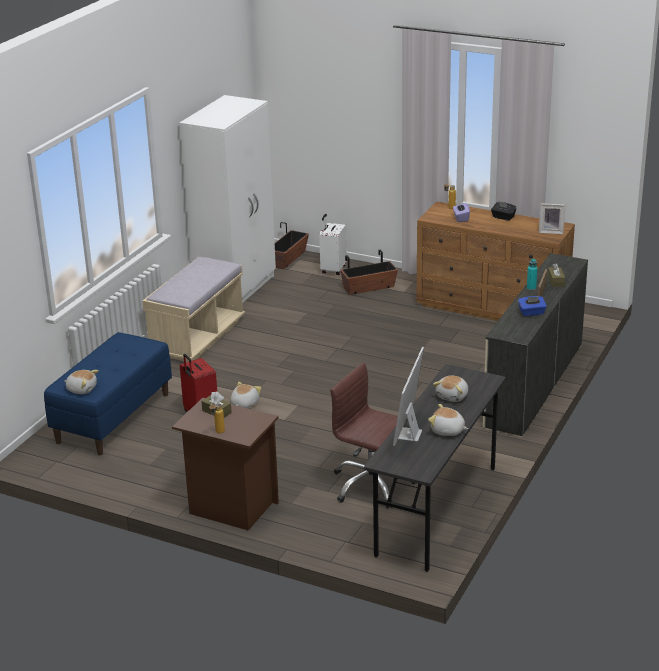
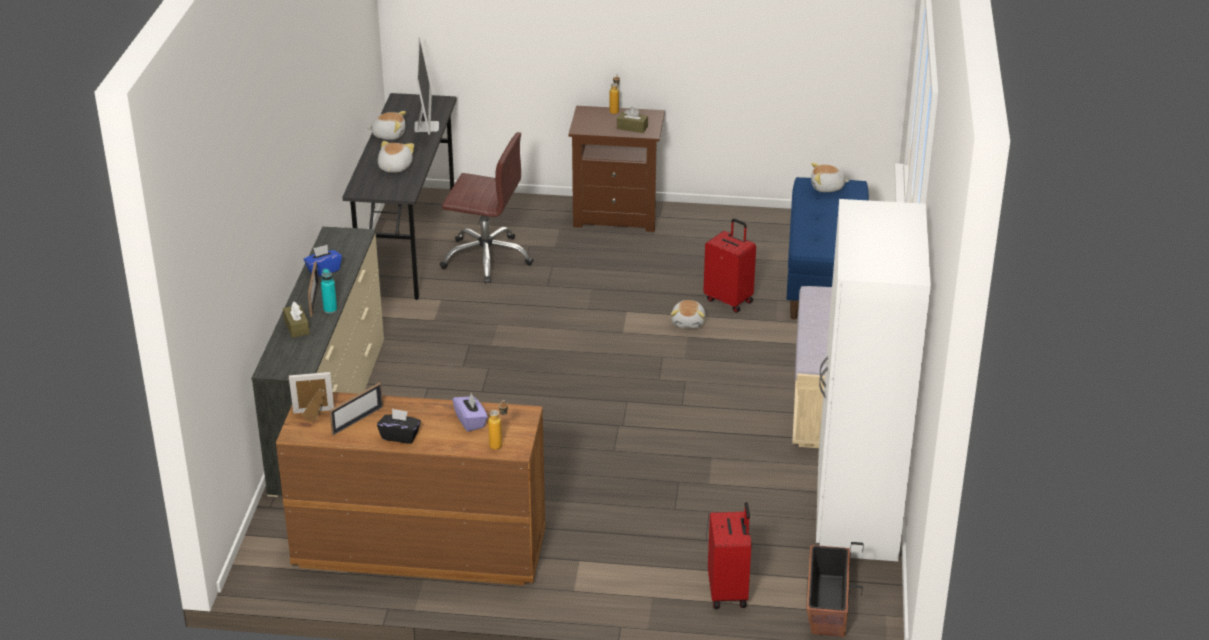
camera: 160 degrees right, 5 degrees up
(333, 270) = (729, 592): white suitcase -> red suitcase
(369, 287) = (642, 559): planter -> none
(525, 226) = (357, 420): none -> picture frame

